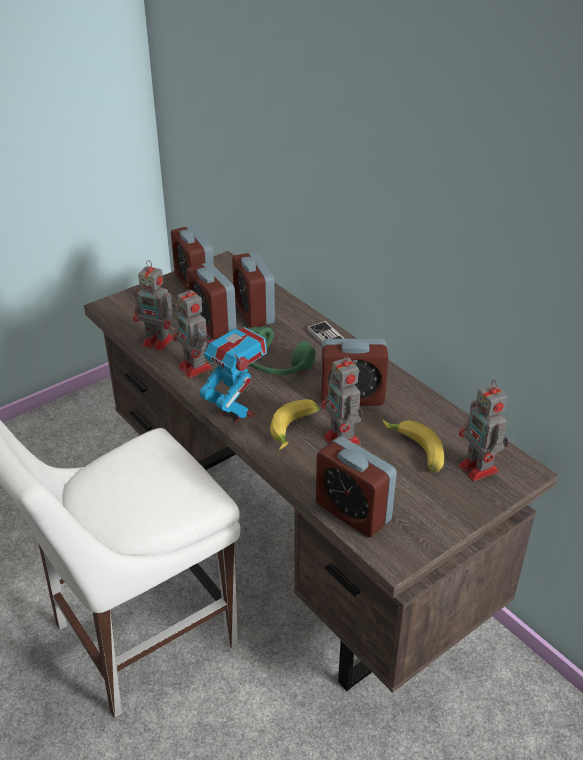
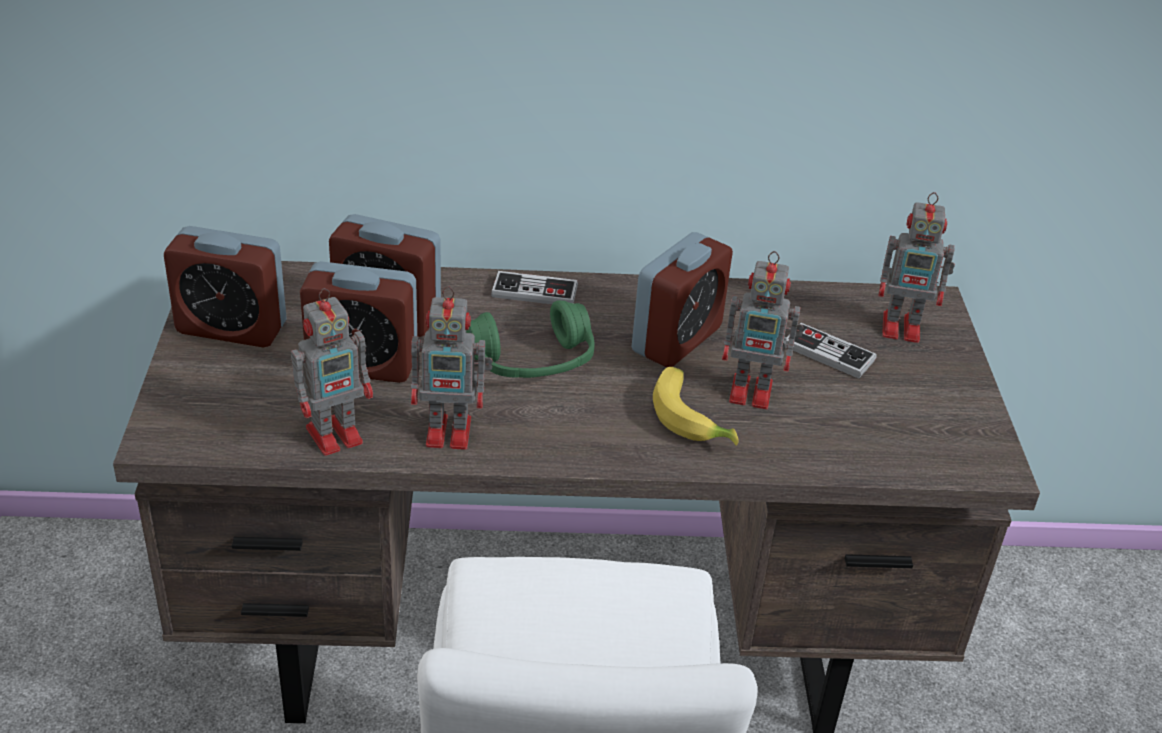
camera: 55 degrees left, 0 degrees up
(235, 414) = (600, 448): toy robot -> none
(353, 512) = (891, 454): alarm clock -> none
(413, 452) = (828, 353): banana -> game controller

